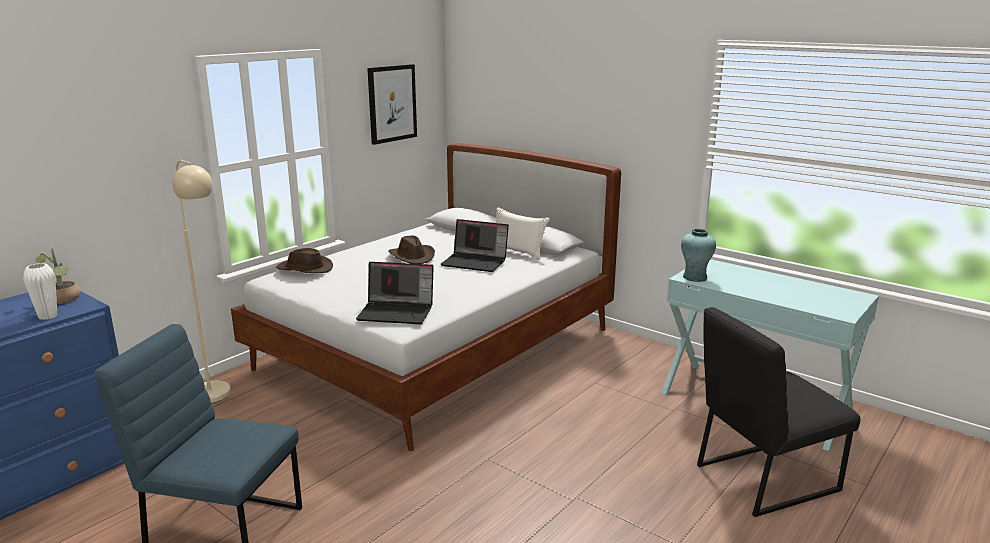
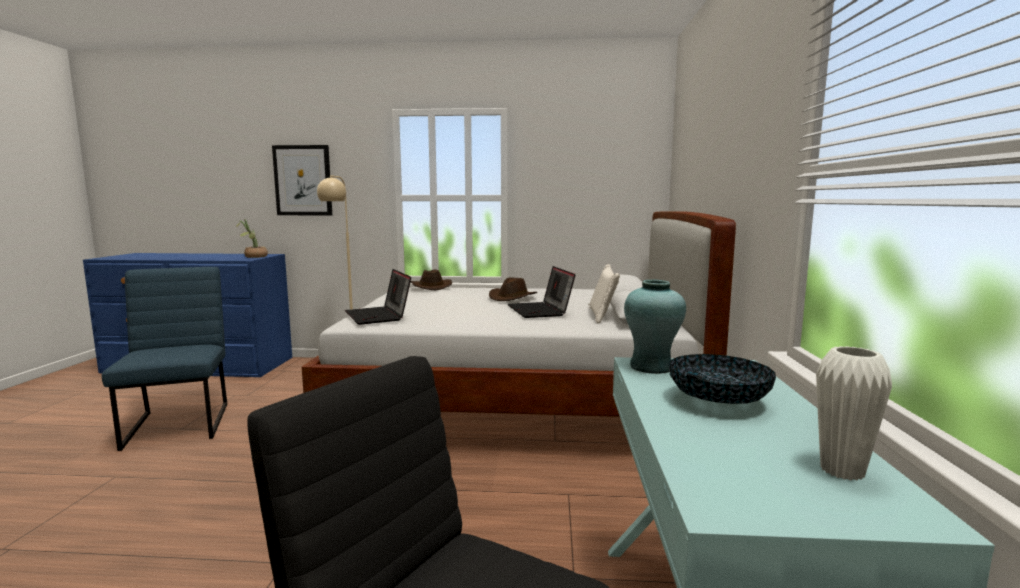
camera: 55 degrees right, 10 degrees down
(48, 316) = (225, 259): white vase -> white vase (842, 471)
(392, 103) = (589, 164): picture -> picture (303, 180)
(753, 283) = (718, 401): none -> bowl

